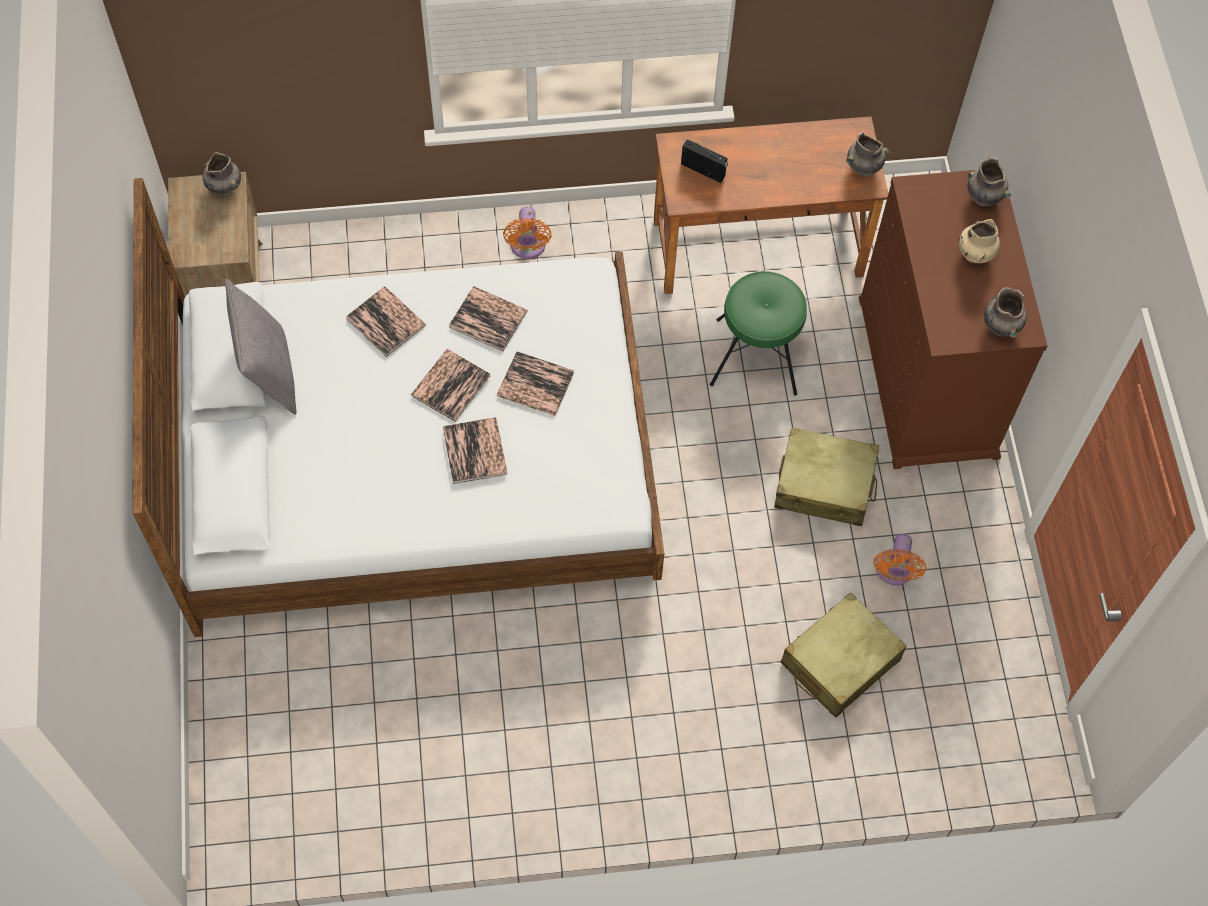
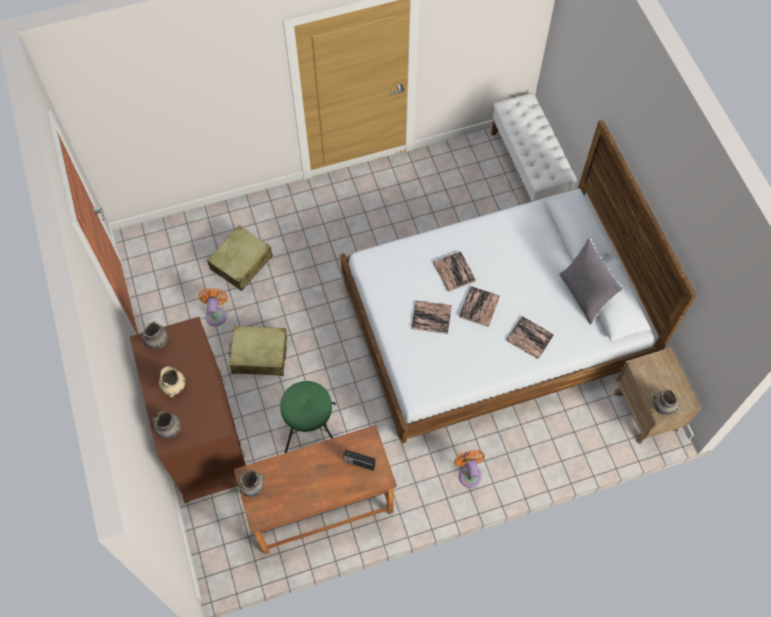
camera: 170 degrees right, 0 degrees up
(242, 750) = (528, 169): none -> white bench
(488, 319) = (470, 352): book -> none

